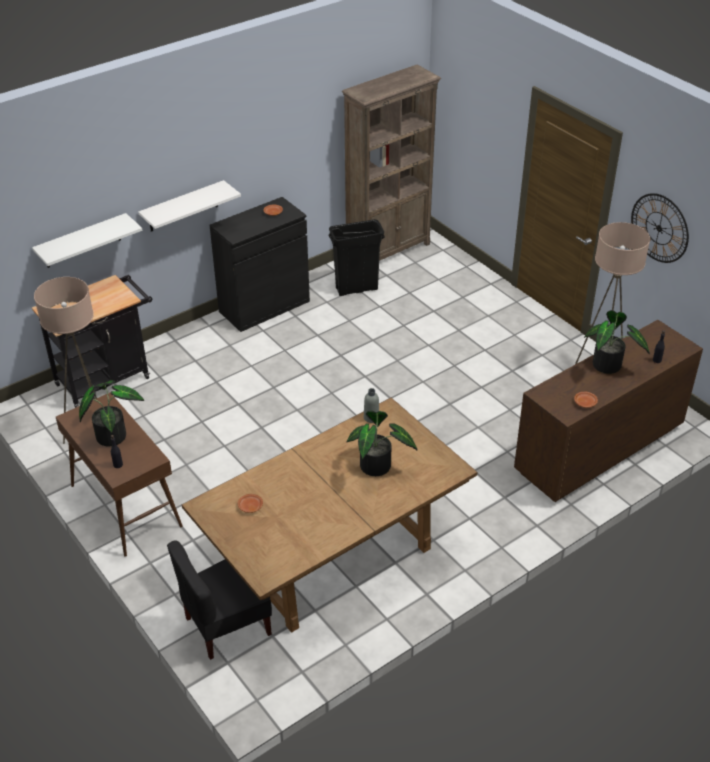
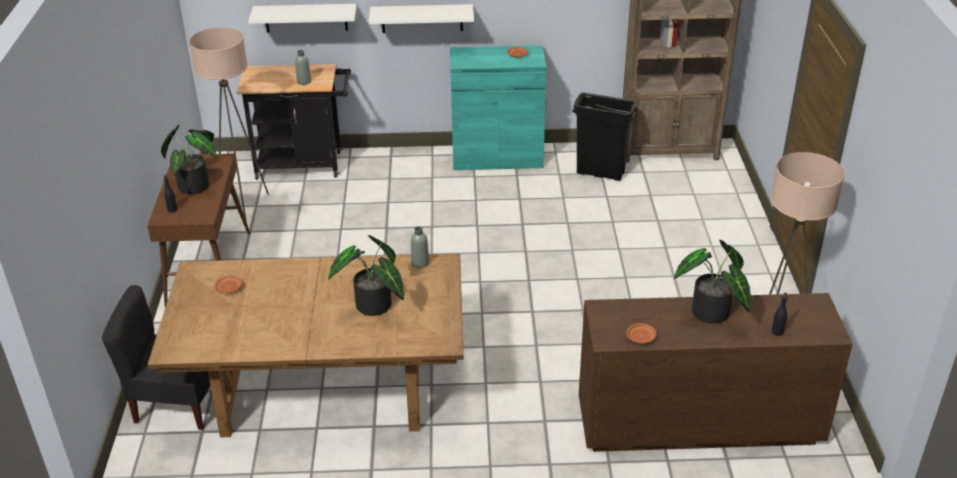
camera: 35 degrees right, 5 degrees down
(106, 302) = (304, 81): none -> grey bottle
(264, 306) = (497, 157): black cabinet -> turquoise cabinet
(659, 228) = (871, 178): wall clock -> none

